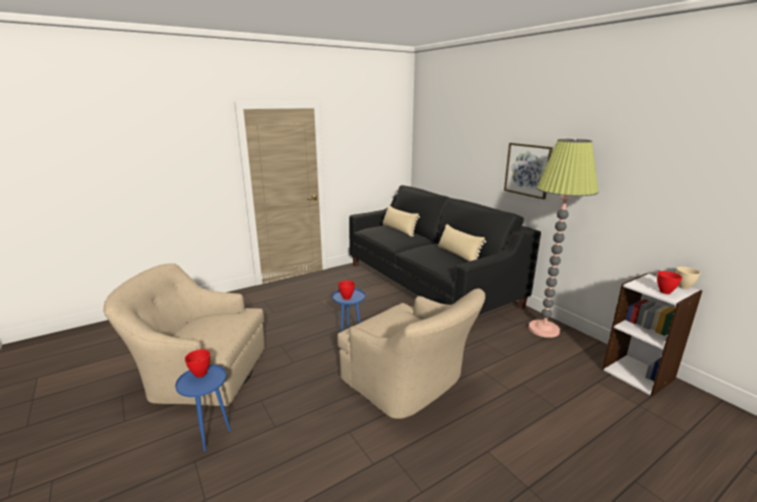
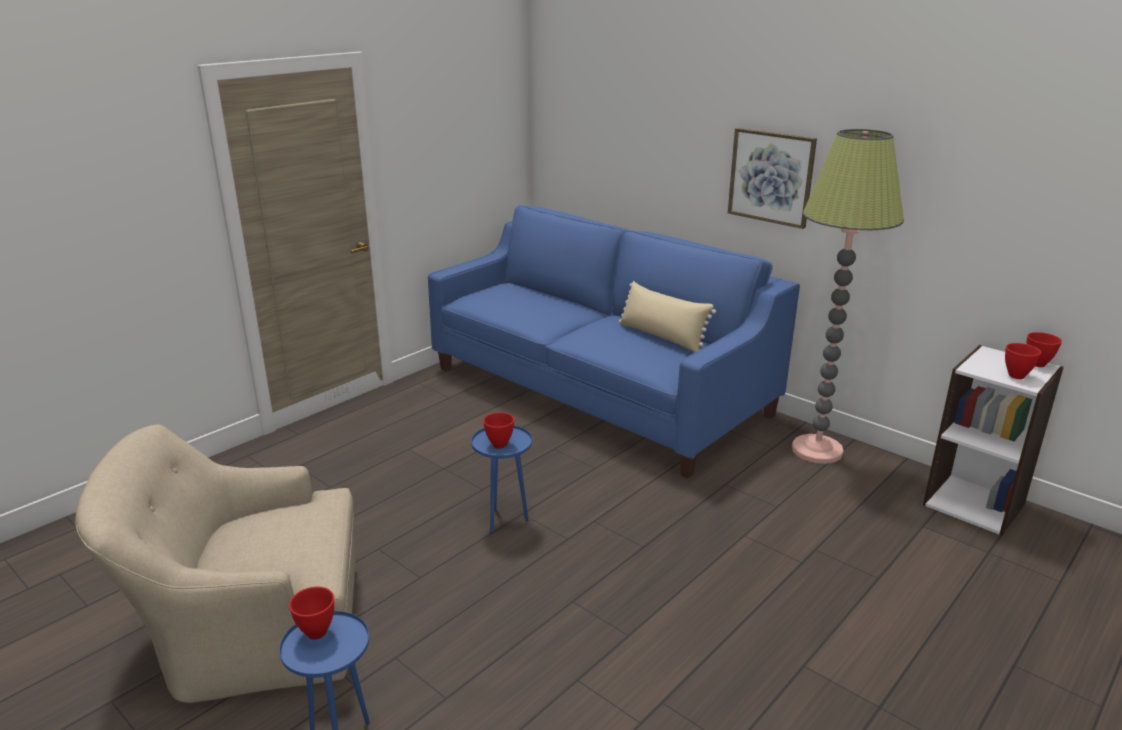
camera: 15 degrees left, 5 degrees up
(399, 230) = (529, 295): beige pillow -> none
(409, 384) = (642, 581): beige armchair -> none
(429, 284) = (598, 391): black sofa -> blue sofa
(683, 287) = (1037, 364): beige bowl -> red bowl

